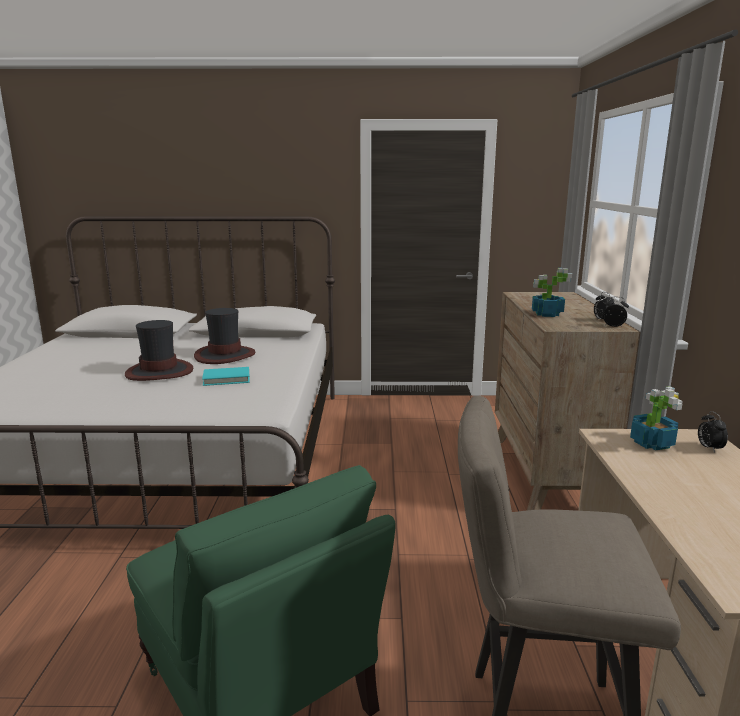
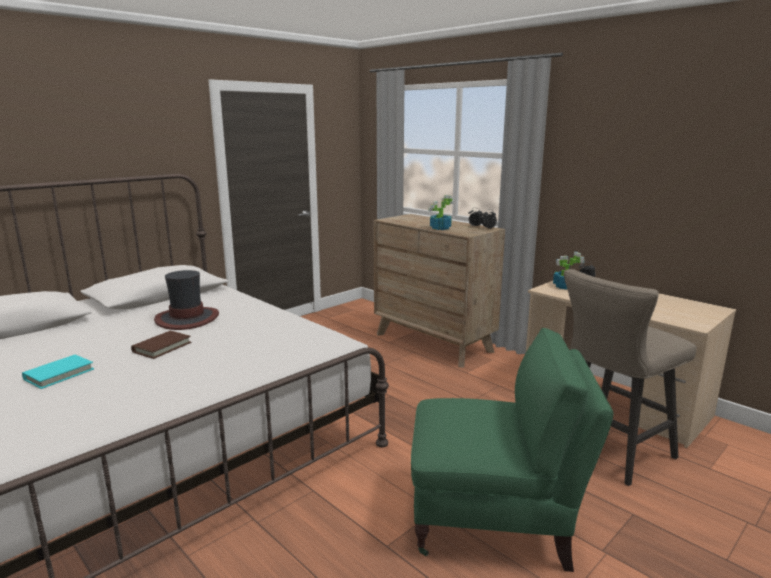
camera: 45 degrees left, 0 degrees up
(160, 372) = (162, 347): hat -> brown book
(226, 379) = (242, 333): turquoise book -> turquoise book (59, 374)

